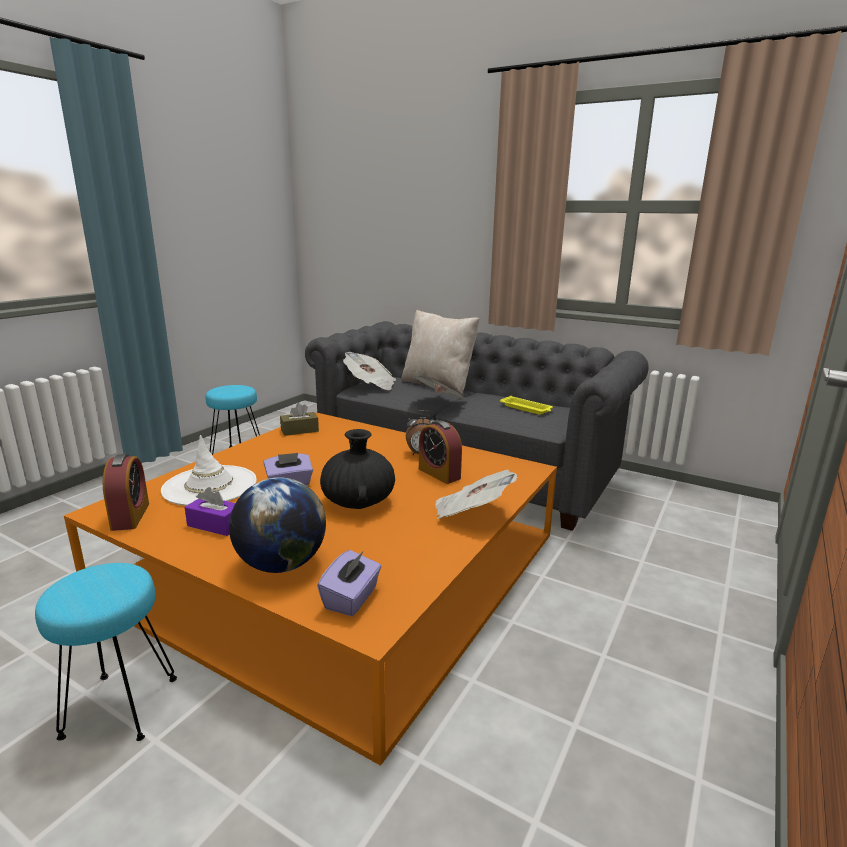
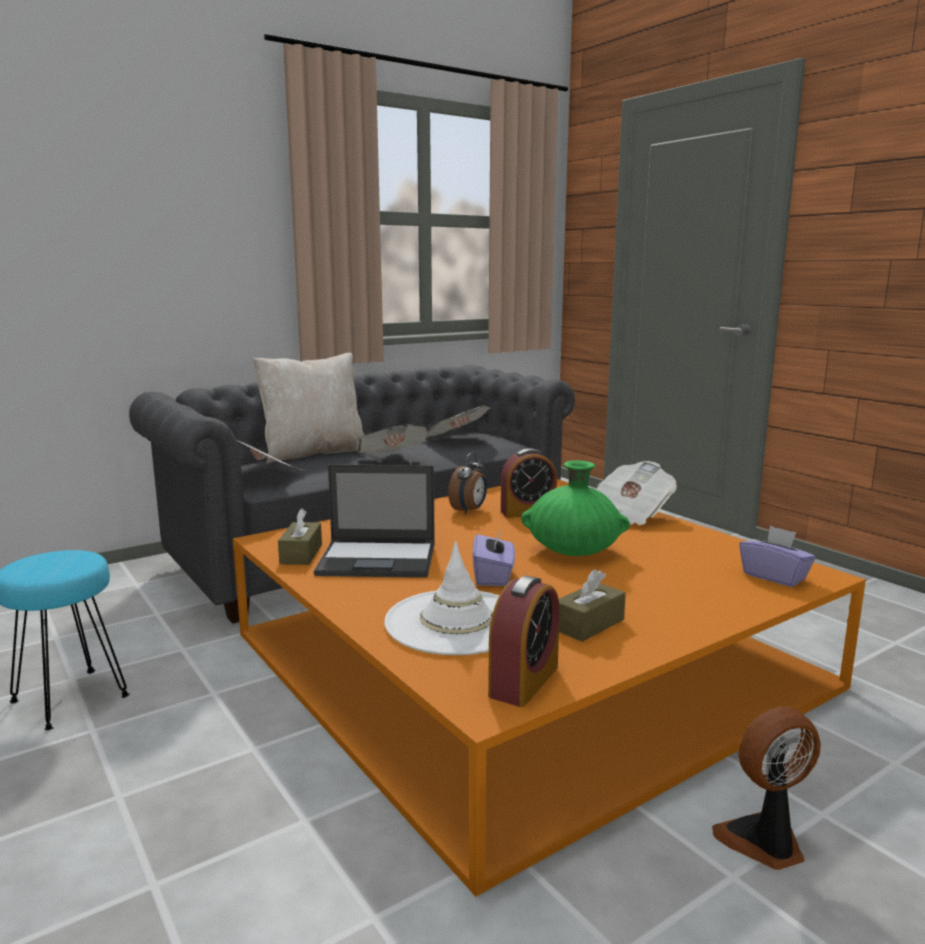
camera: 65 degrees left, 5 degrees down
(119, 706) = (764, 843): turquoise stool -> fan
(130, 516) = (524, 681): alarm clock -> alarm clock turned 105 degrees clockwise
(215, 525) = (588, 624): purple tissue box -> brown tissue box
(281, 564) = (703, 598): globe -> none
(302, 449) = (379, 559): none -> laptop
(358, 502) = (573, 551): black vase -> green vase
(526, 408) = (455, 440): yellow tray -> newspaper

